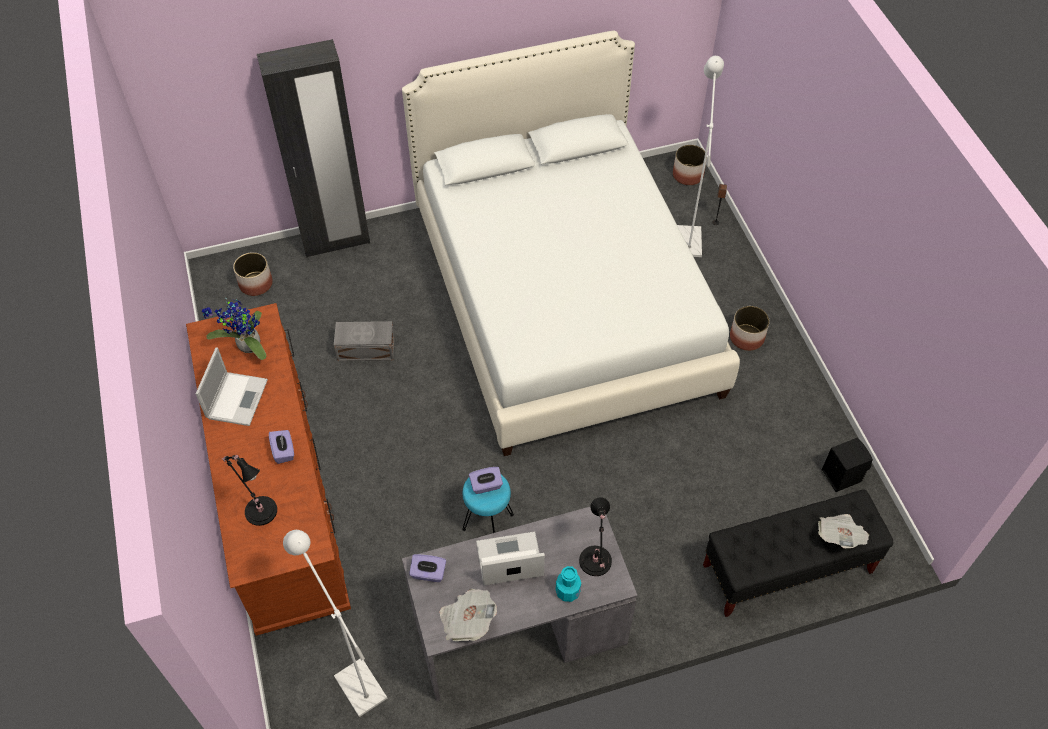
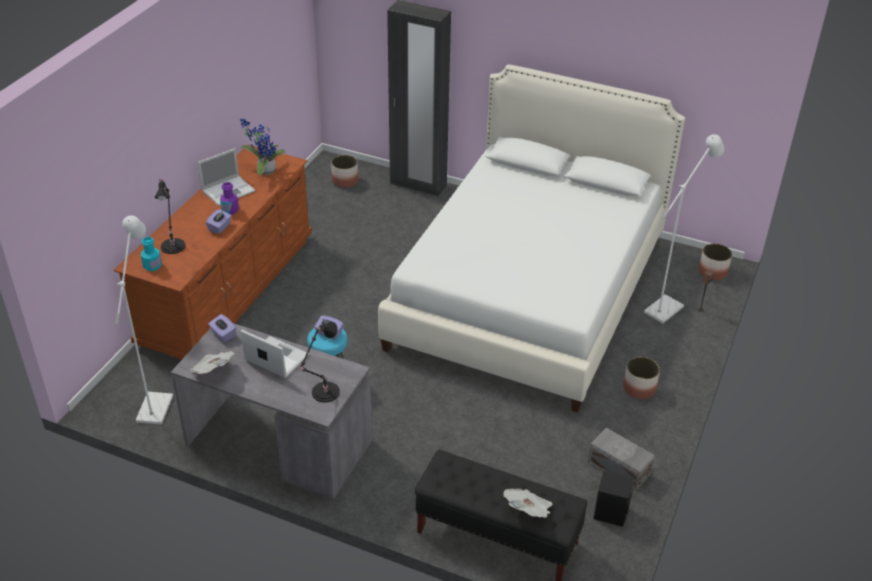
camera: 40 degrees right, 15 degrees down
(269, 422) = (230, 210): none -> purple bottle
(367, 350) = (368, 248): grey storage box -> grey storage box (619, 469)
(567, 591) = (288, 395): turquoise bottle -> turquoise bottle (152, 266)

